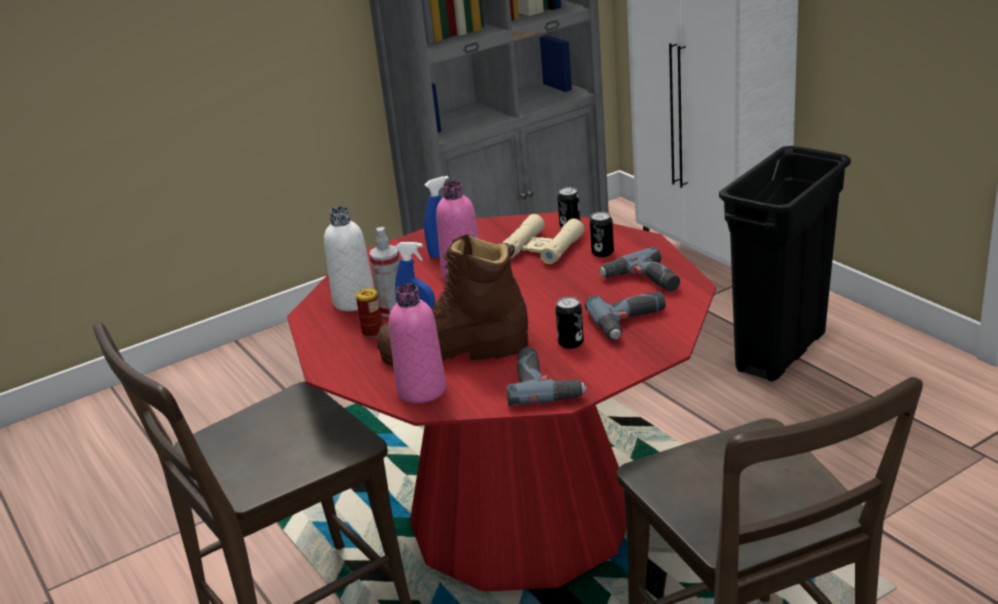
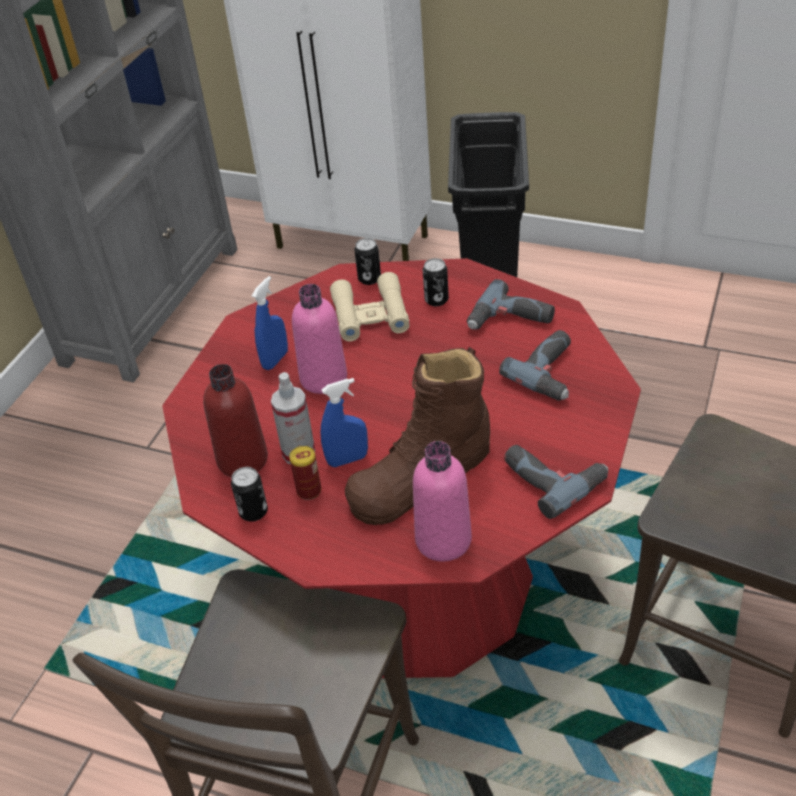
camera: 35 degrees left, 15 degrees up
(354, 301) = (242, 460): white bottle -> red bottle
(571, 343) = (523, 419): can -> can (253, 512)

